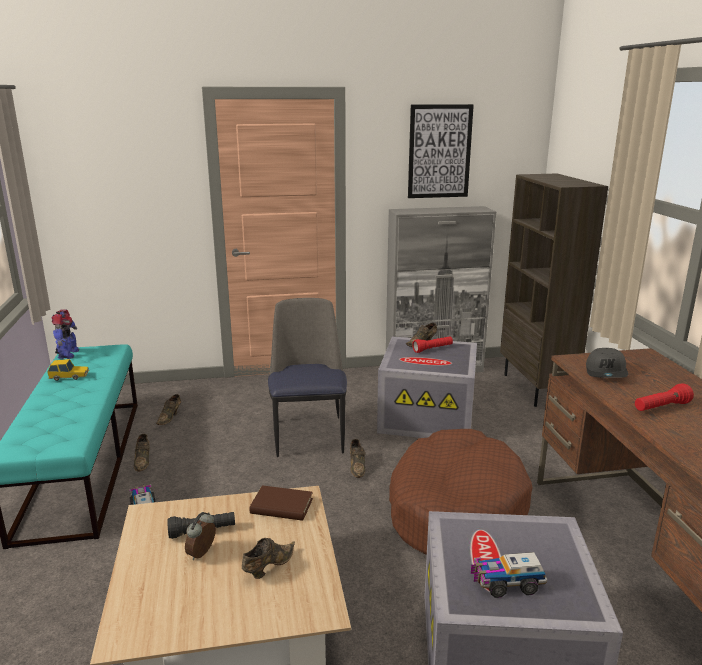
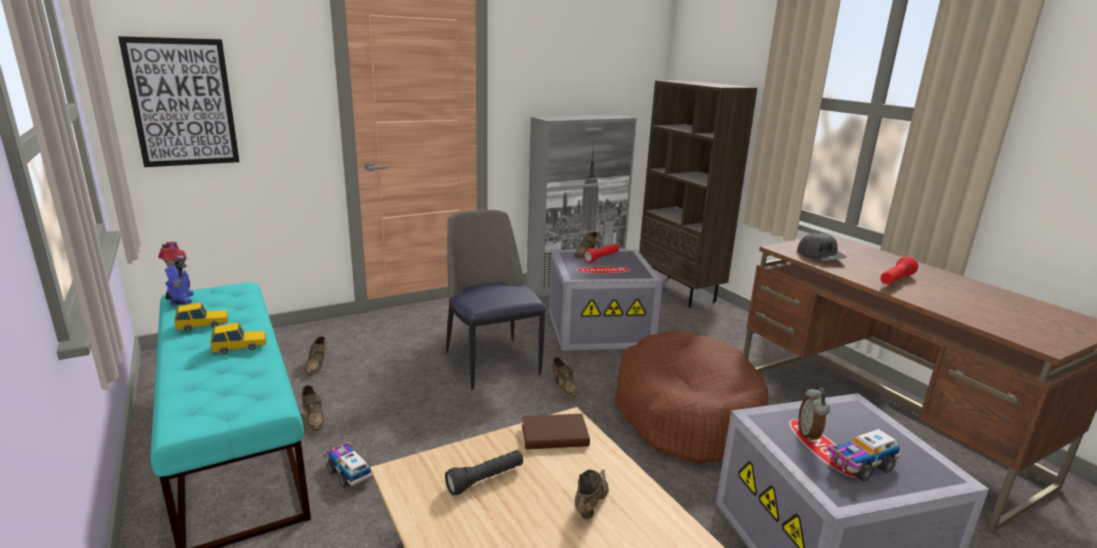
camera: 20 degrees left, 0 degrees up
(82, 397) = (240, 346): none -> toy car
(203, 554) = (505, 505): alarm clock -> alarm clock (809, 435)
(439, 151) = (577, 57): picture -> picture (182, 103)

